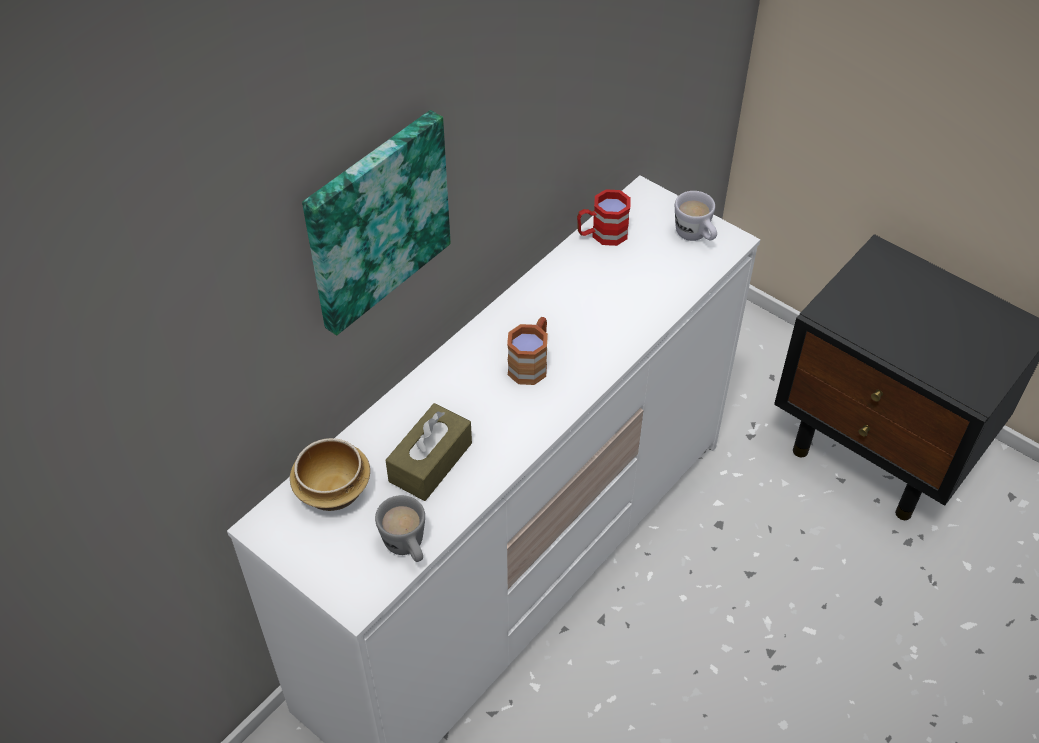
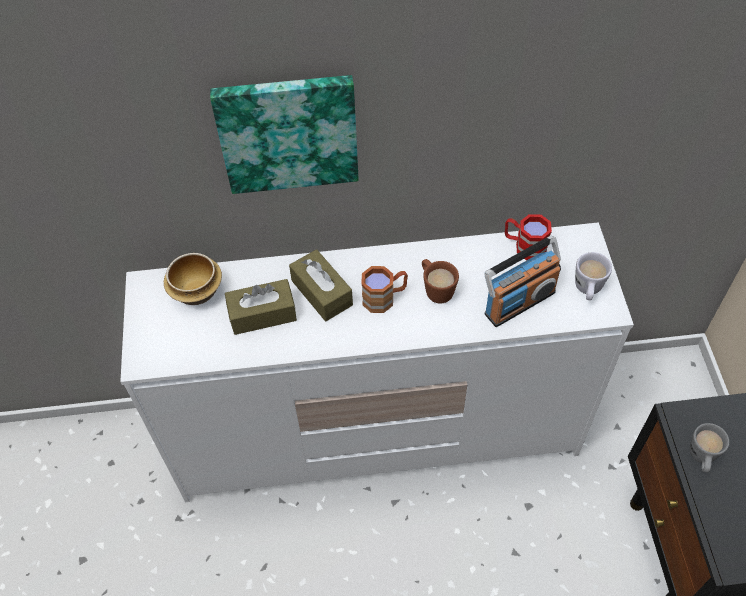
camera: 45 degrees right, 5 degrees up
(407, 548) = (196, 354): grey mug -> grey mug (701, 458)
(466, 401) = (322, 293): none -> brown tissue box
(568, 323) = (436, 289): none -> brown mug
(652, 284) = (519, 302): none -> radio

